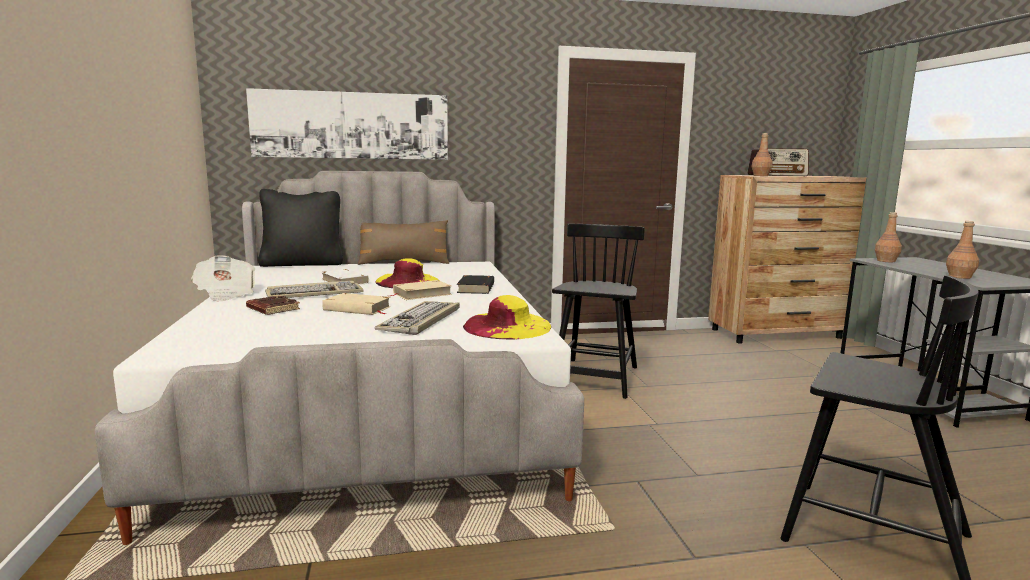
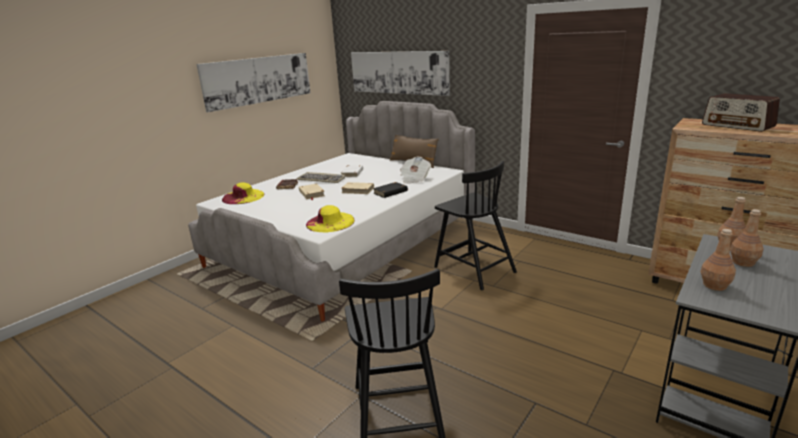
camera: 50 degrees right, 10 degrees up
(129, 100) = (258, 80): none -> picture
(225, 294) = (295, 172): newspaper -> newspaper (414, 179)
(303, 264) = (369, 155): black pillow -> none
(408, 281) = (376, 179): yellow hat -> yellow hat (243, 197)
(421, 320) = (312, 208): keyboard -> none
(595, 378) = (473, 269): black chair -> black chair turned 75 degrees clockwise
(760, 176) = (692, 127): brown bottle -> brown bottle (743, 262)

